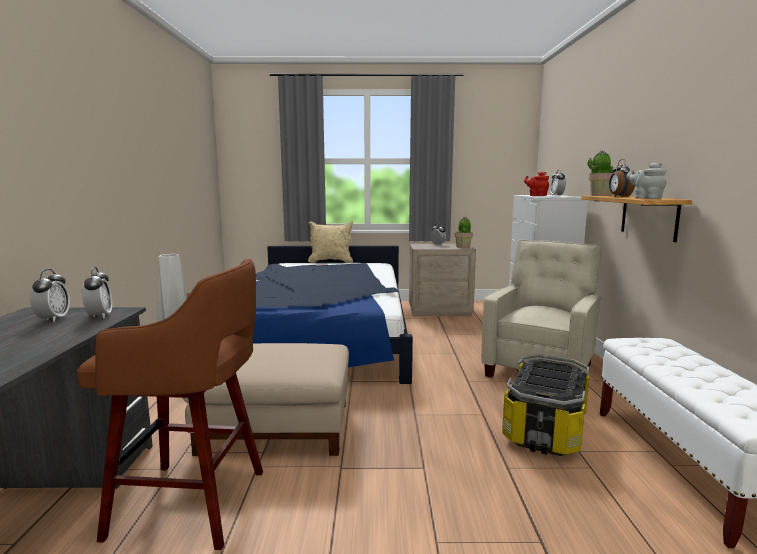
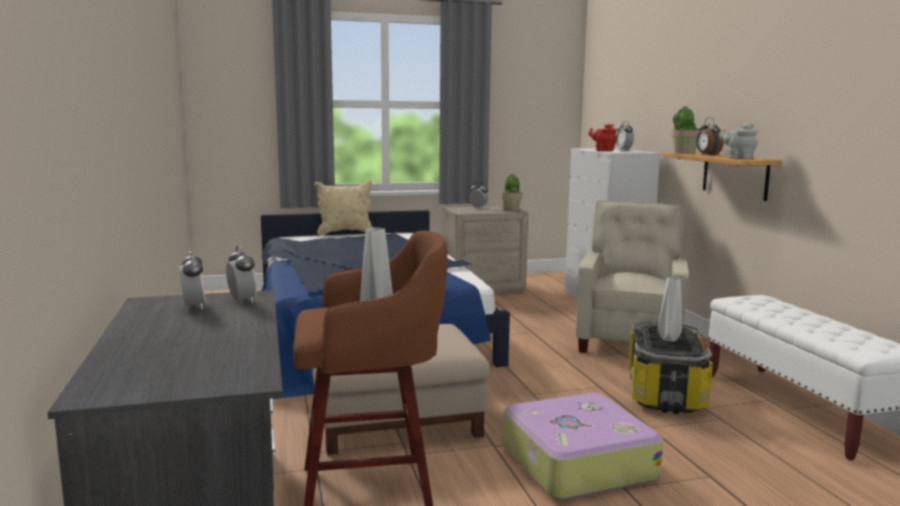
camera: 15 degrees left, 0 degrees up
(406, 499) = (575, 462): none -> suitcase
(550, 376) = (669, 339): none -> grey vase

